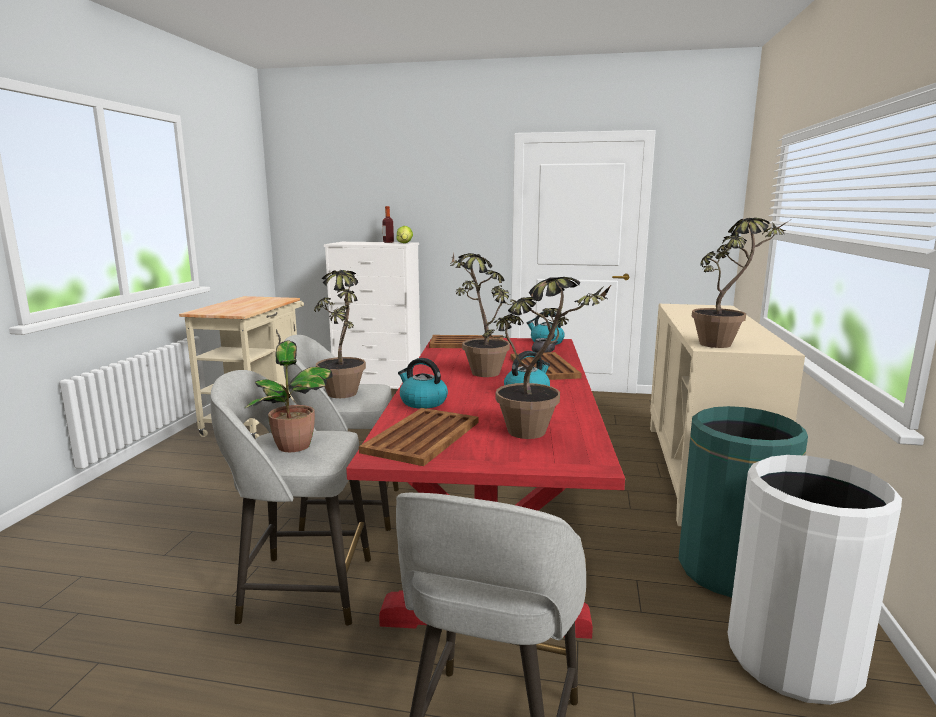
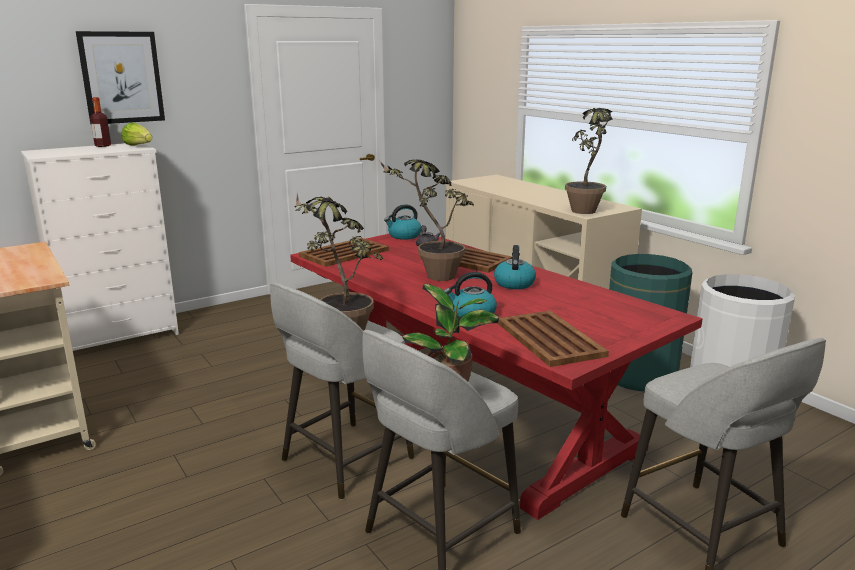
camera: 45 degrees left, 5 degrees up
(412, 193) = (121, 77): none -> picture
(538, 435) = (604, 310): potted plant -> none

